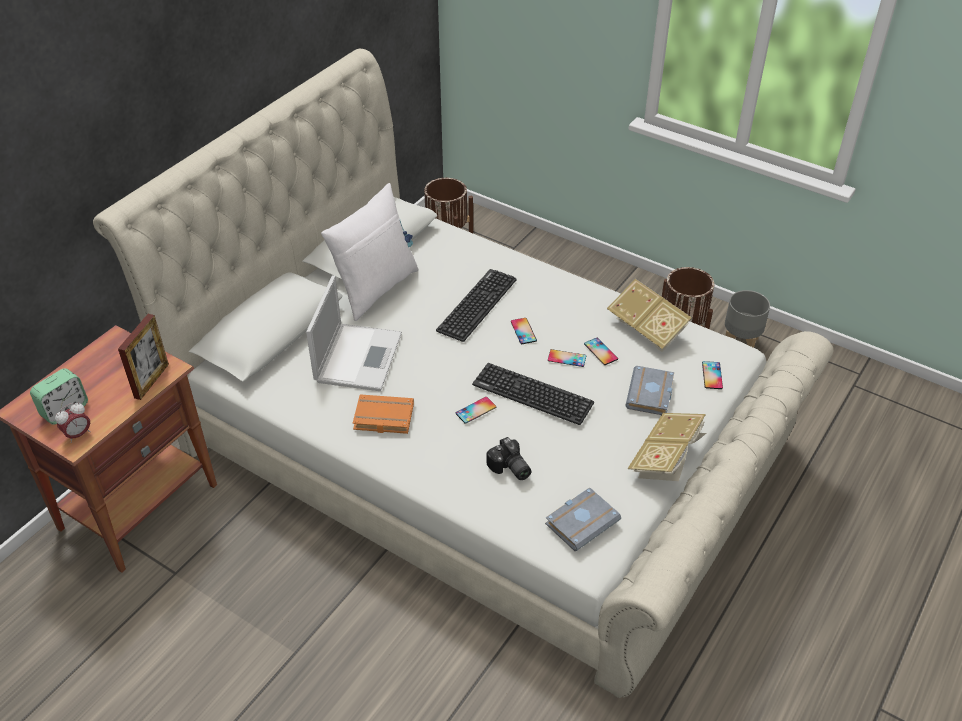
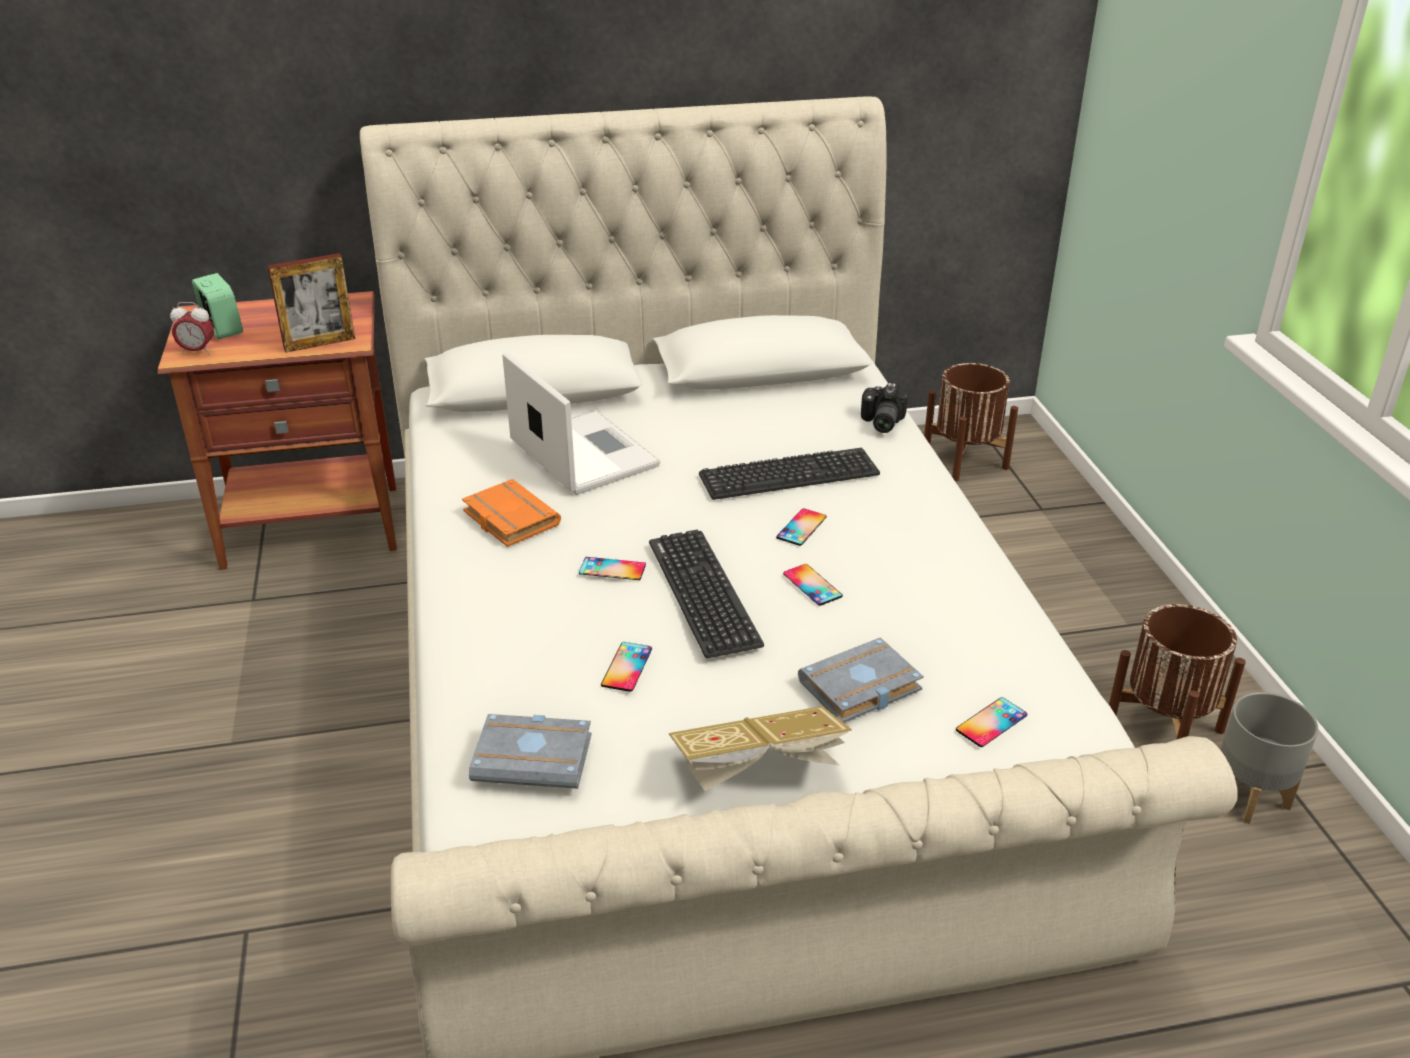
camera: 45 degrees right, 10 degrees down
(64, 410) = (222, 329): alarm clock -> alarm clock turned 120 degrees counterclockwise
(358, 356) = (581, 453): laptop -> laptop turned 90 degrees counterclockwise
(376, 290) = (701, 406): white pillow -> none
(509, 469) = (548, 647): camera -> camera (880, 422)
(600, 351) = (868, 602): phone -> phone (626, 667)
(647, 329) = (978, 616): book -> none

